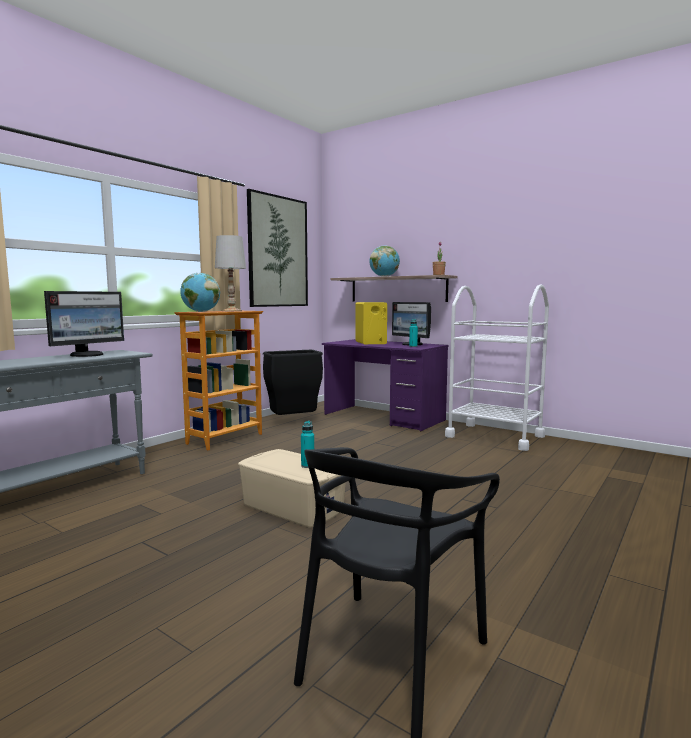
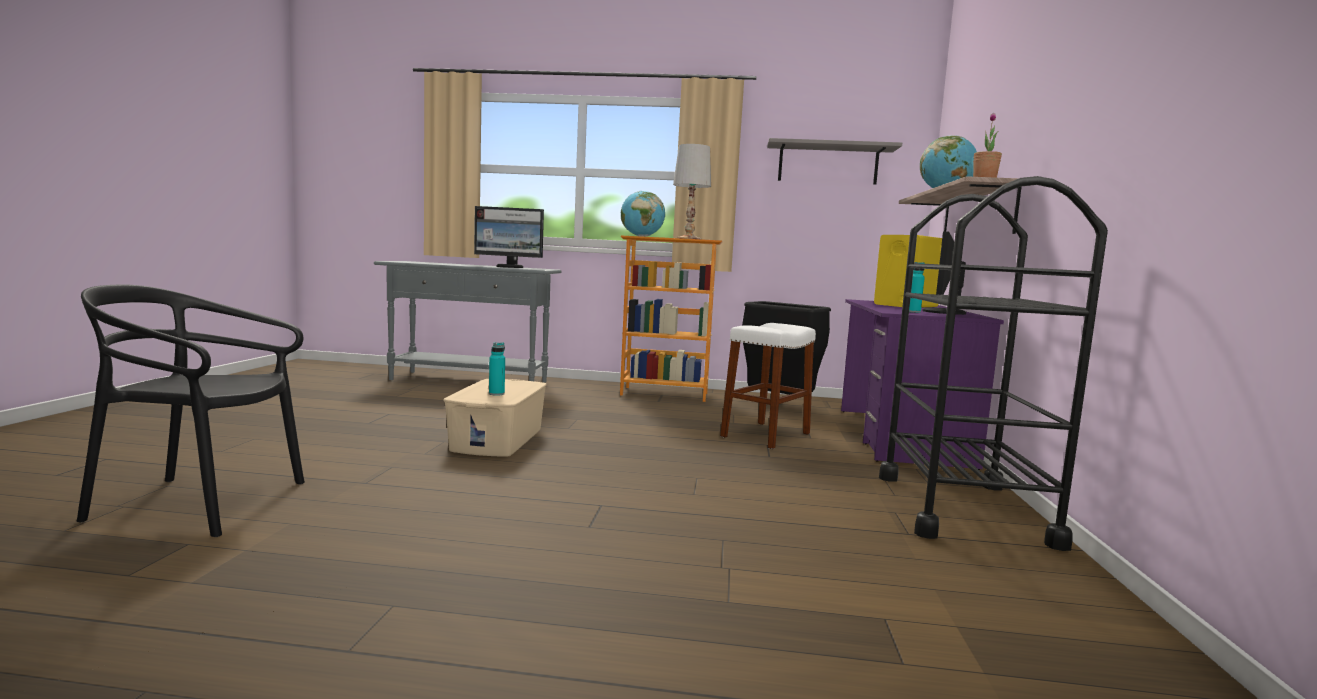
camera: 60 degrees right, 0 degrees up
(278, 252) = (828, 164): picture -> grey shelf
(356, 438) = (766, 435): none -> white stool
(494, 436) = (963, 509): white cart -> black cart

